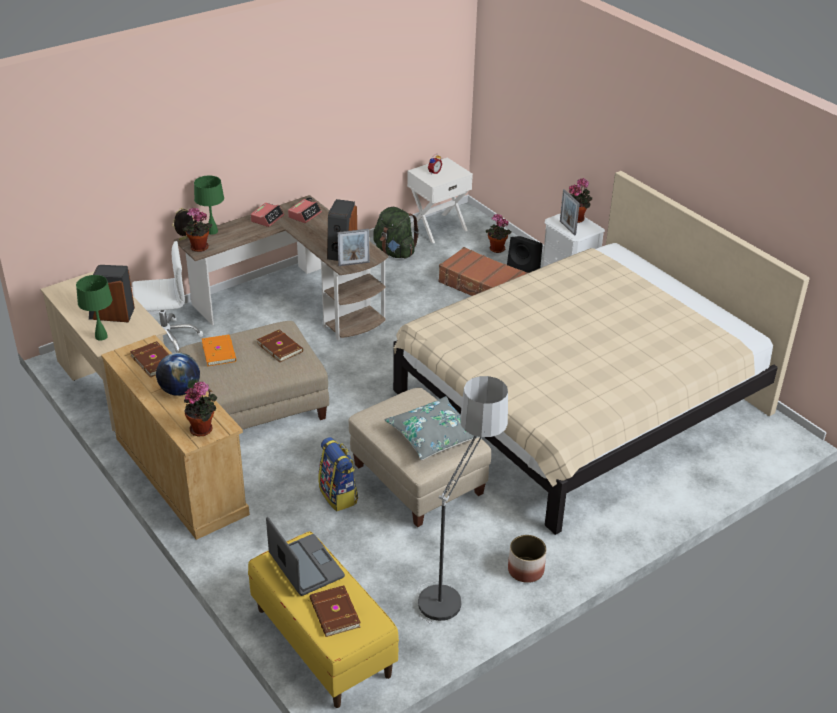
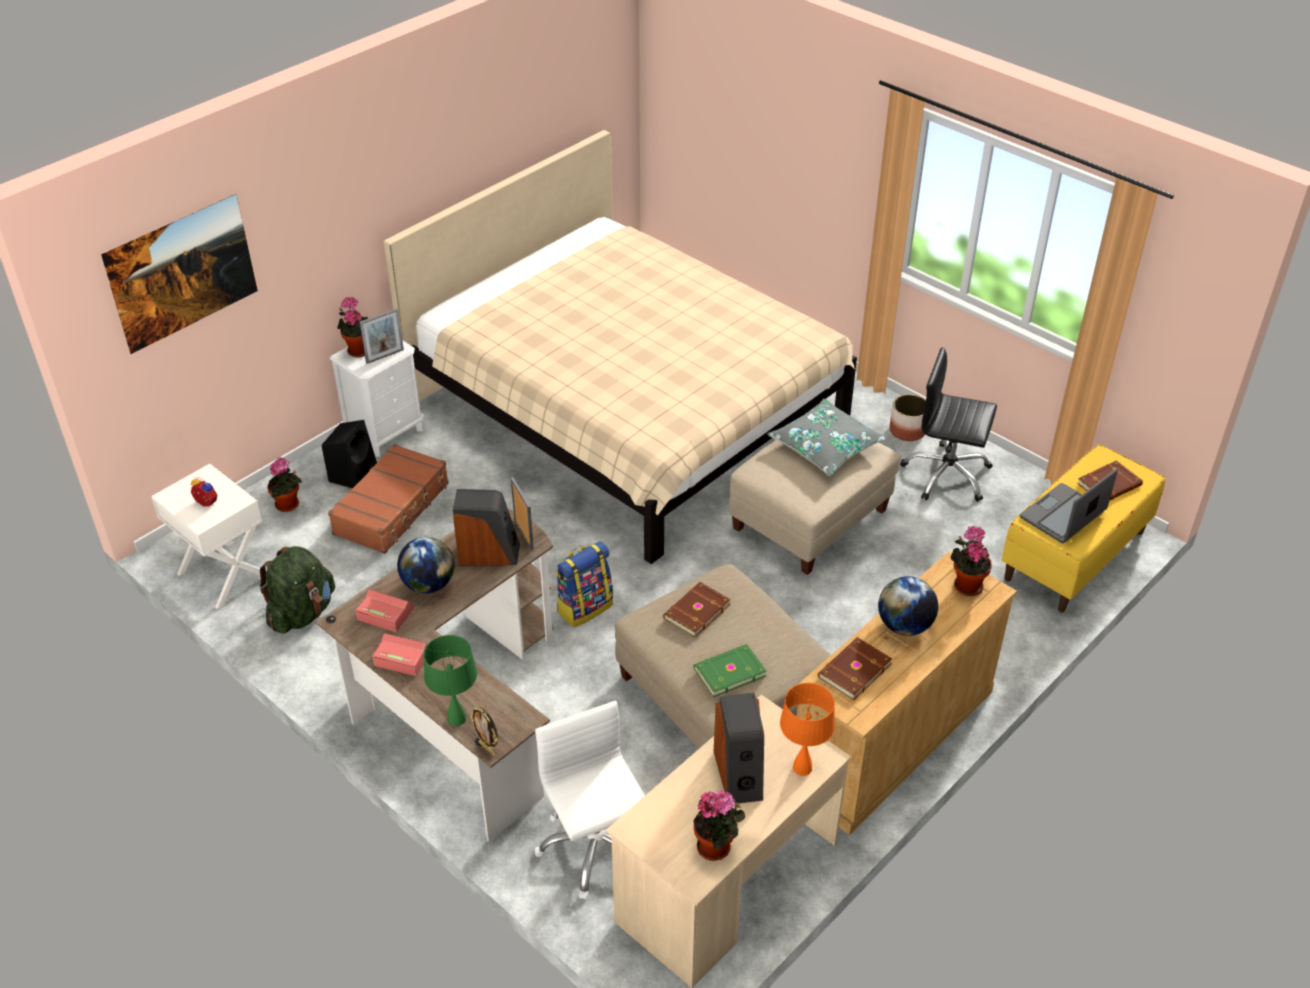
camera: 100 degrees left, 5 degrees up
(101, 336) = (802, 768): green table lamp -> orange table lamp
(198, 248) = (514, 723): potted plant -> potted plant (717, 847)
(219, 352) = (729, 672): orange book -> green book
(323, 229) = (428, 584): none -> globe
(339, 495) = (862, 581): backpack -> backpack (584, 607)
(455, 581) = (946, 475): floor lamp -> black office chair
(524, 89) = (189, 298): none -> picture

